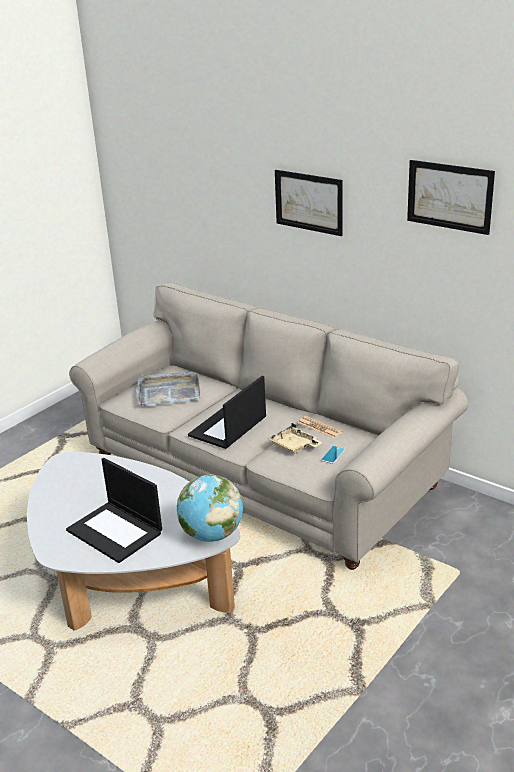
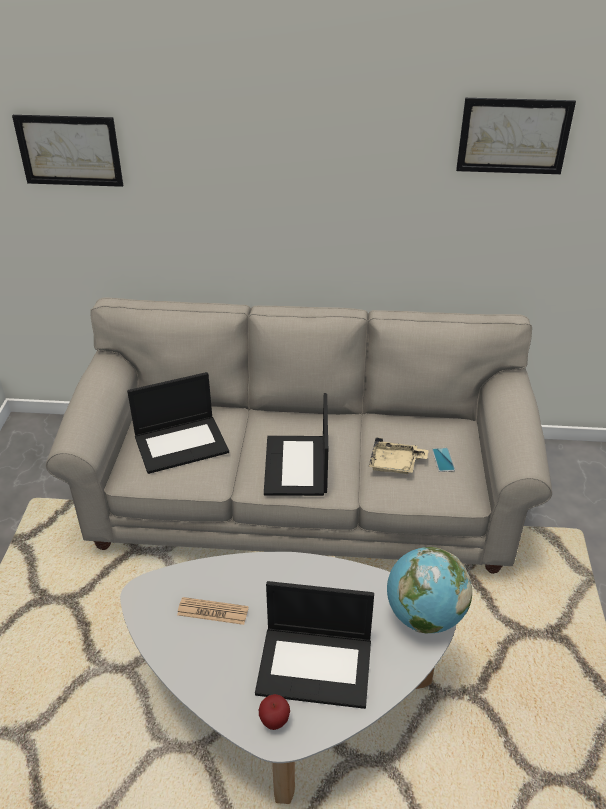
camera: 35 degrees left, 10 degrees up
(62, 547) = (274, 722): none -> apple
(168, 392) = (182, 443): grey tray -> laptop
(308, 202) = (313, 165): picture -> picture (69, 150)
(319, 427) = (396, 431): newspaper -> newspaper (213, 611)

